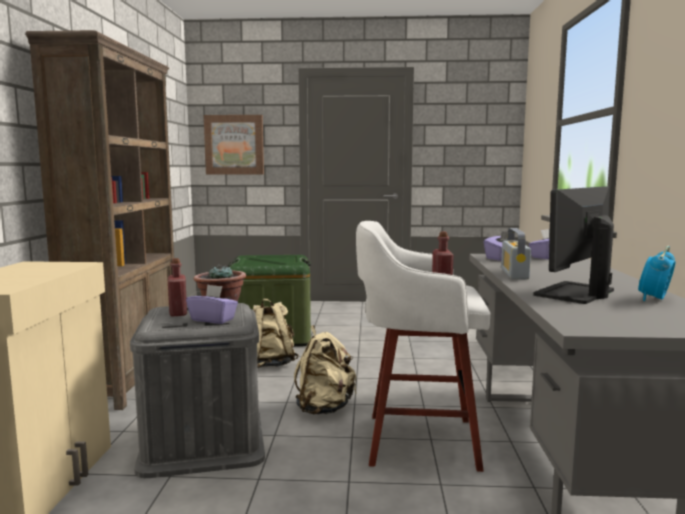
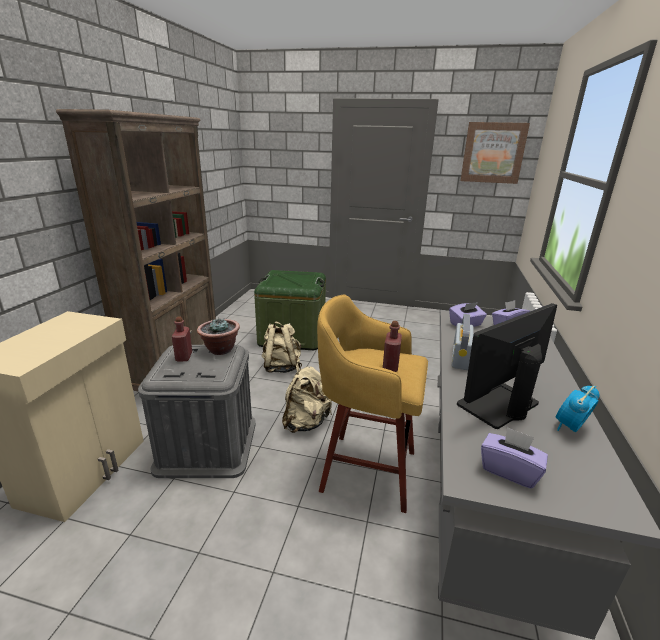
camera: 10 degrees right, 15 degrees up
(213, 319) = (205, 370): purple tissue box -> purple tissue box (509, 470)
(234, 145) = (278, 167): picture -> picture (493, 153)
(417, 440) = (365, 469): white stool -> yellow stool

